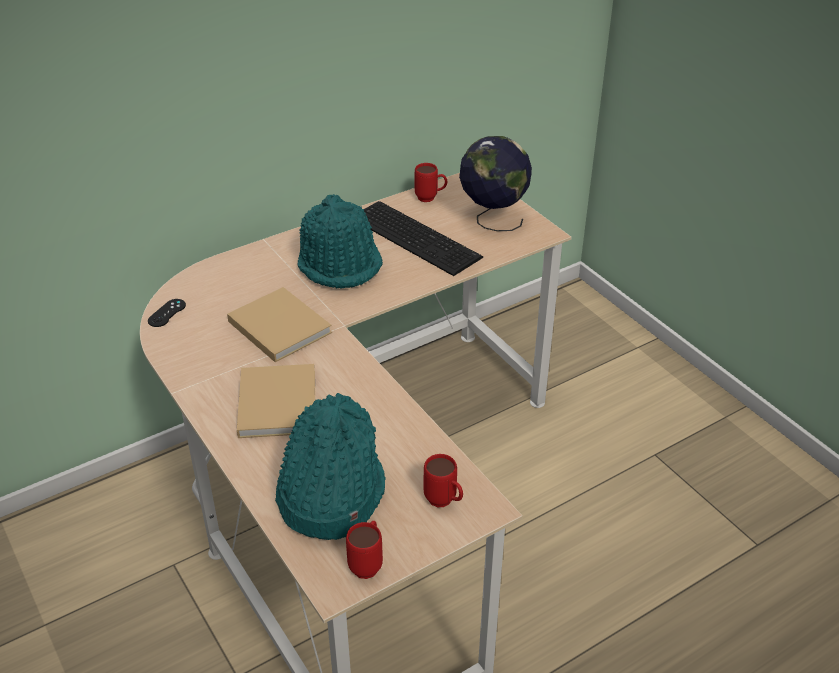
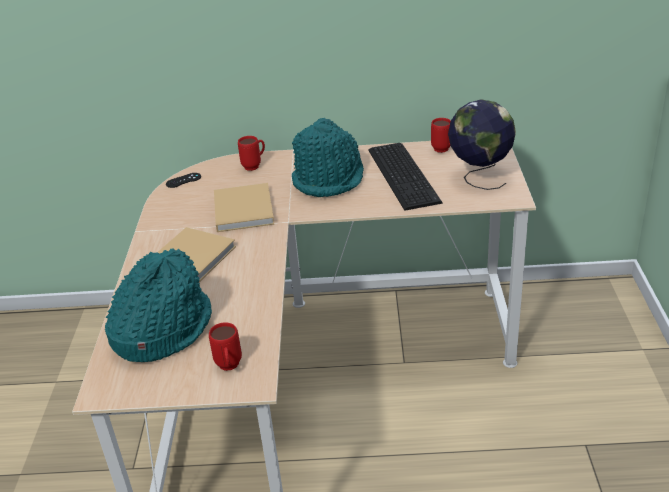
camera: 35 degrees right, 5 degrees down
(368, 563) = (136, 387): red mug -> red mug (255, 166)

